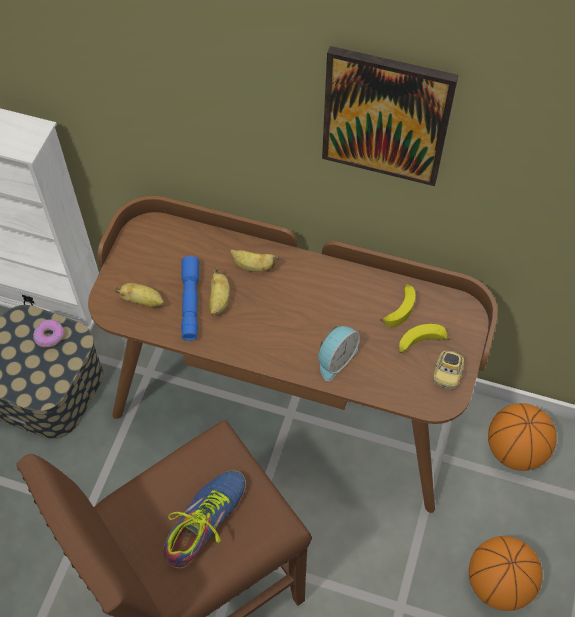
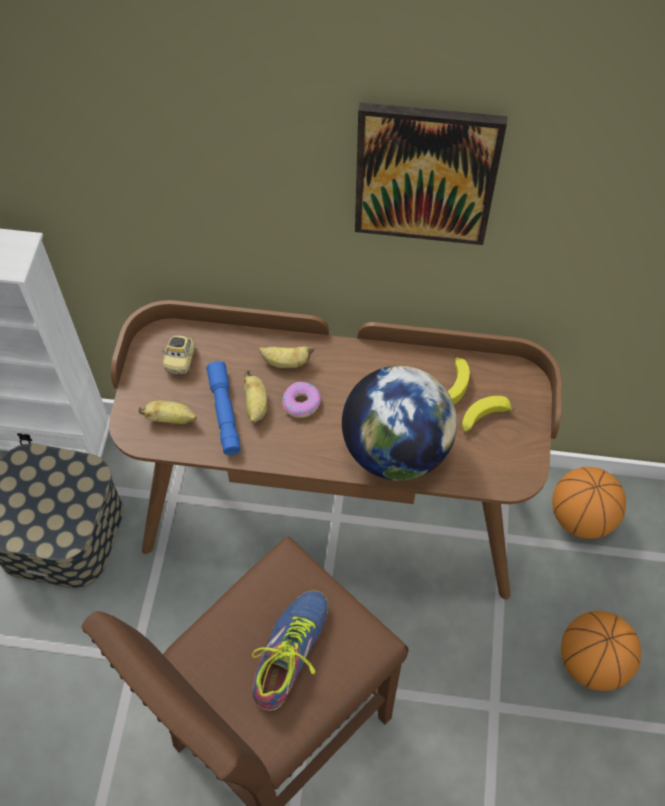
camera: 10 degrees left, 0 degrees up
(49, 336) = (60, 474): donut -> donut (301, 403)
(335, 359) = (396, 450): alarm clock -> globe
(447, 373) = (519, 447): toy car -> toy car (180, 360)

